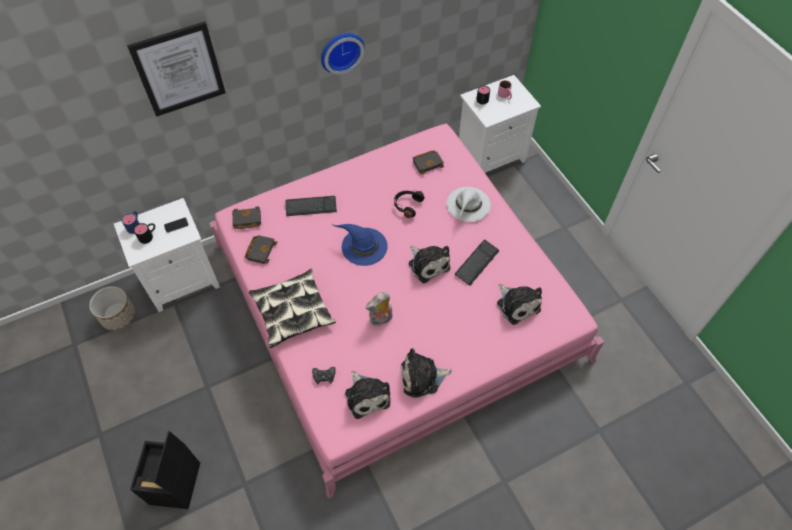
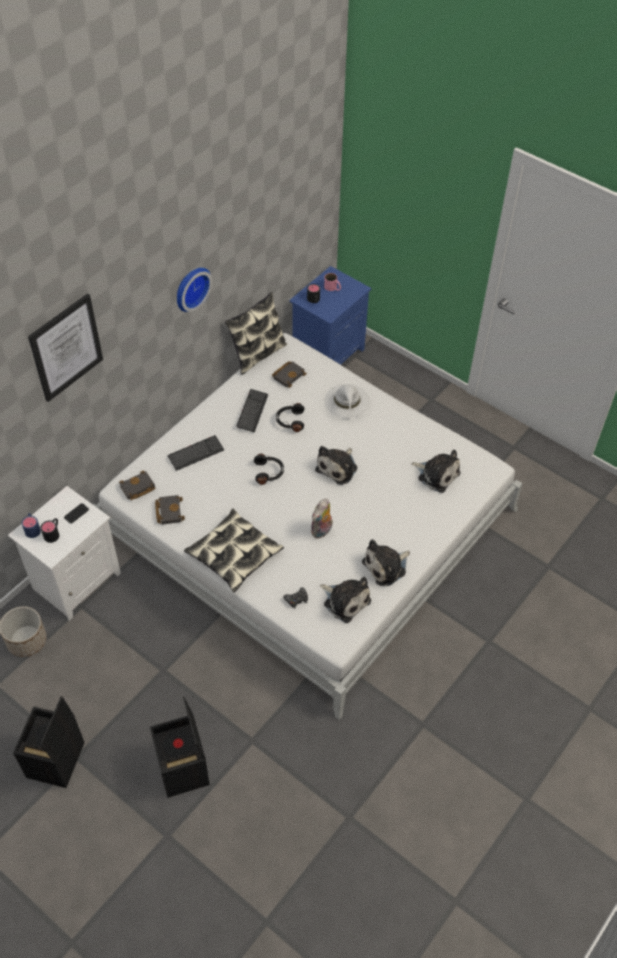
camera: 25 degrees left, 5 degrees down
(82, 430) = (56, 761): none -> black storage box
(363, 246) = (269, 472): blue hat -> black headphones
(395, 301) = (307, 522): pink bed -> white bed
(411, 135) = (257, 354): none -> pillow
(428, 264) = (338, 467): plush toy -> plush toy turned 90 degrees clockwise
(477, 263) = (382, 451): keyboard -> keyboard (252, 411)
(491, 155) = (328, 354): white nightstand -> blue nightstand

